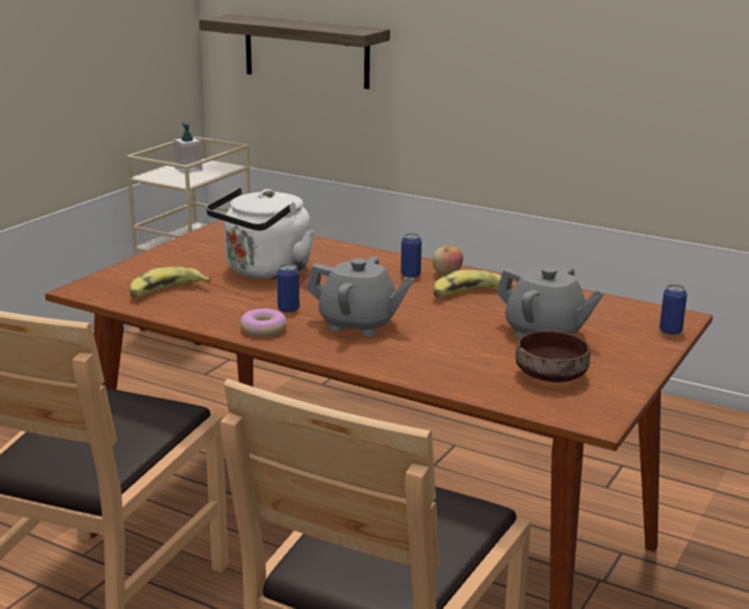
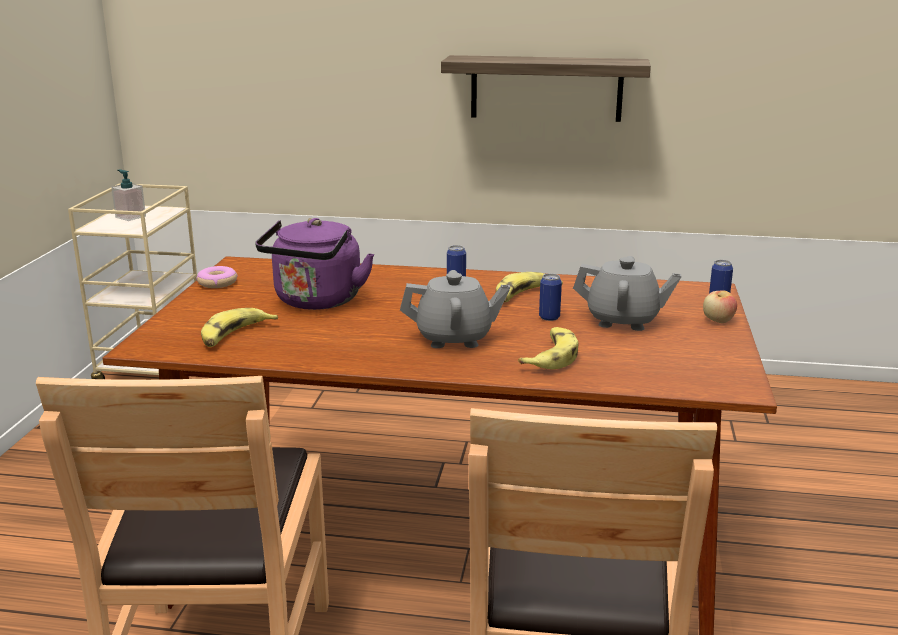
camera: 20 degrees left, 0 degrees up
(263, 329) = (368, 357): donut -> donut (217, 283)
(264, 271) = (316, 302): white kettle -> purple kettle
(288, 309) = (374, 334): can -> can (549, 317)
(306, 51) = (235, 89): shelf -> shelf (546, 88)
(434, 356) = (551, 357): none -> banana
(447, 274) = (487, 280): apple -> apple (718, 320)
(553, 376) = (667, 356): brown bowl -> none

